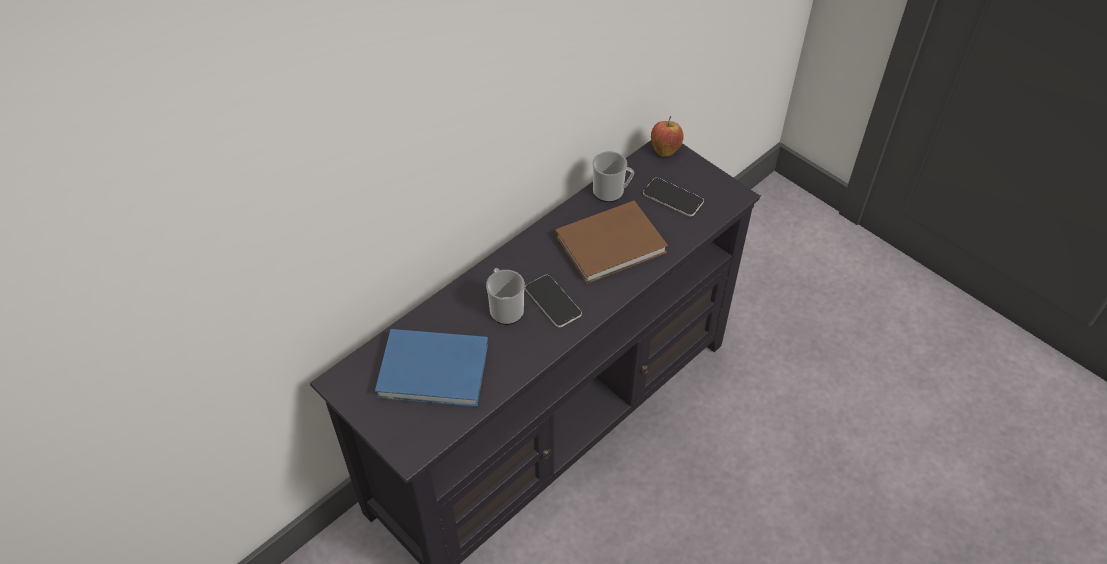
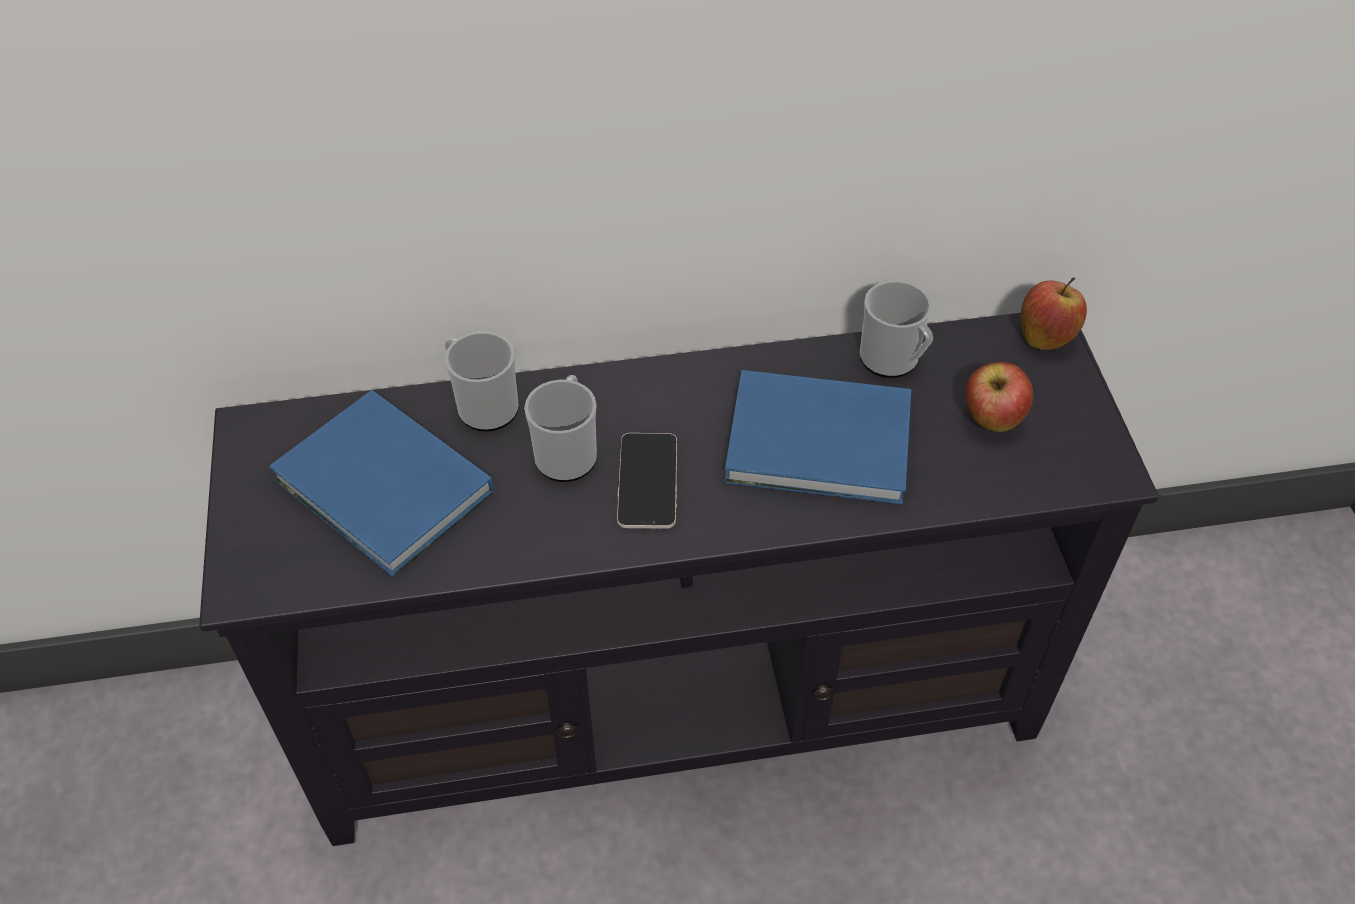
camera: 35 degrees right, 0 degrees up
(445, 308) = (483, 405): none -> mug
(613, 245) = (823, 445): brown book -> blue book
(673, 198) = (991, 420): phone -> apple

